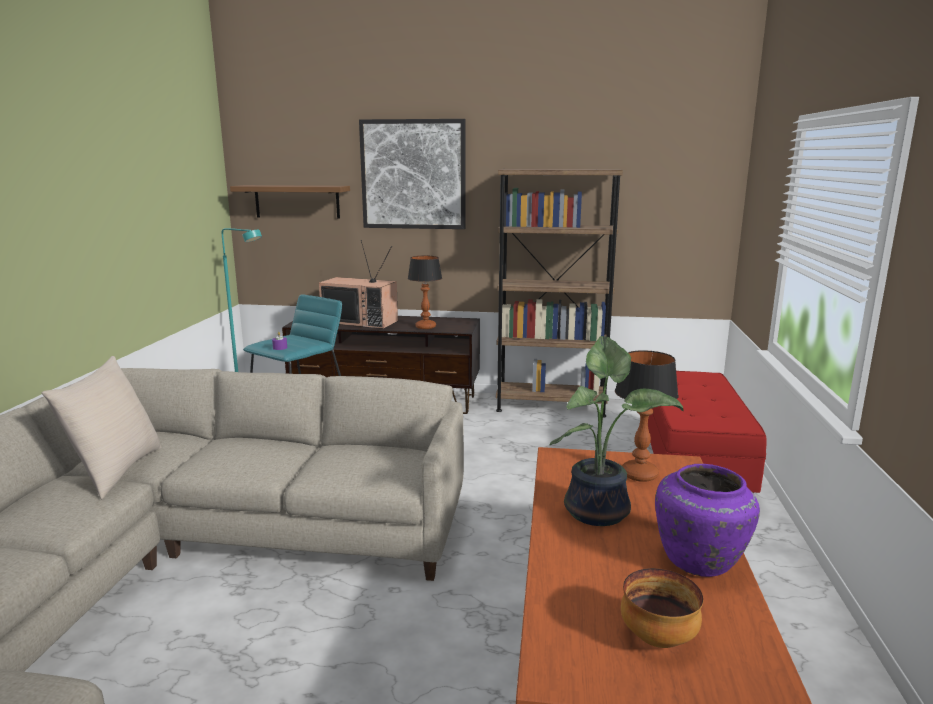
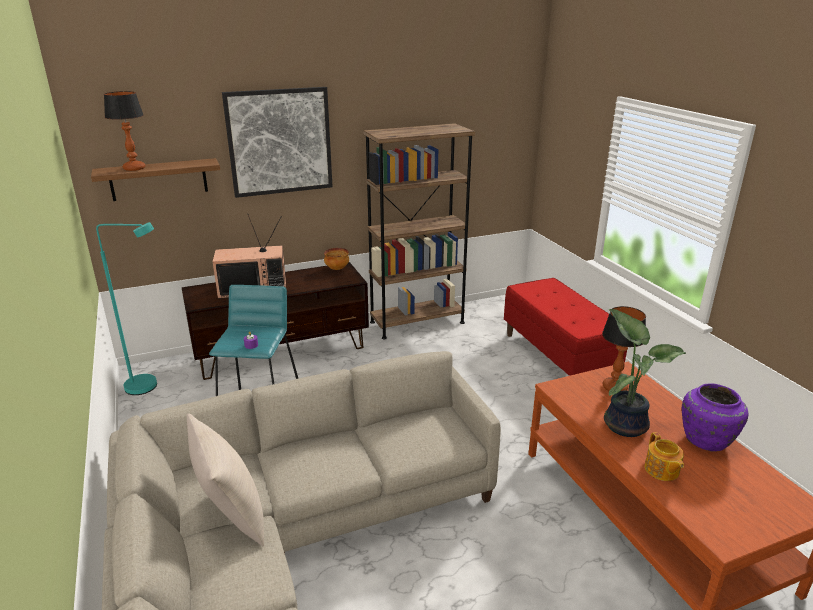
camera: 30 degrees left, 10 degrees up
(425, 327) = (319, 283): table lamp -> table lamp (134, 168)
(579, 568) = (661, 470): none -> teapot
(659, 639) = (740, 498): bowl -> bowl (337, 269)

